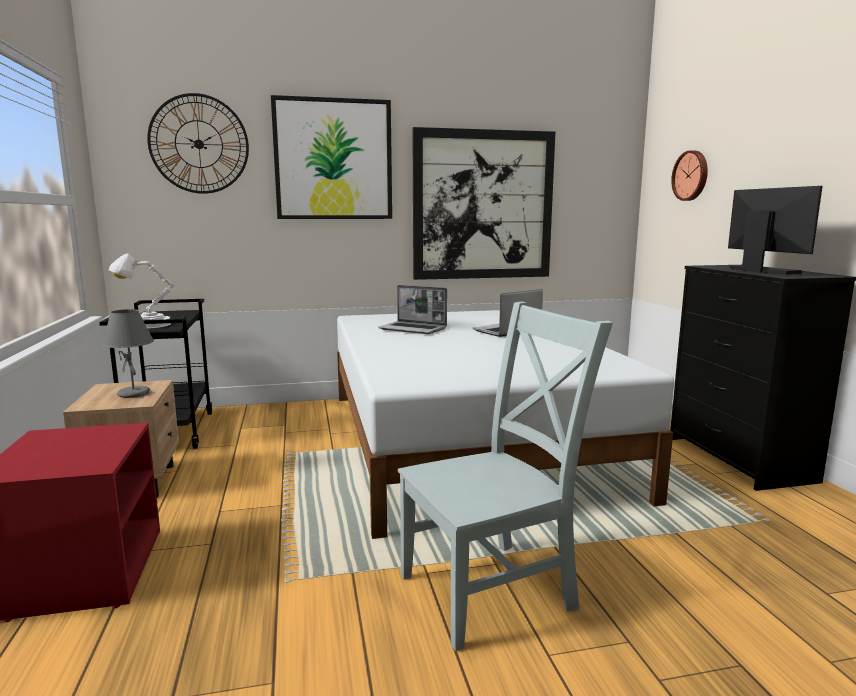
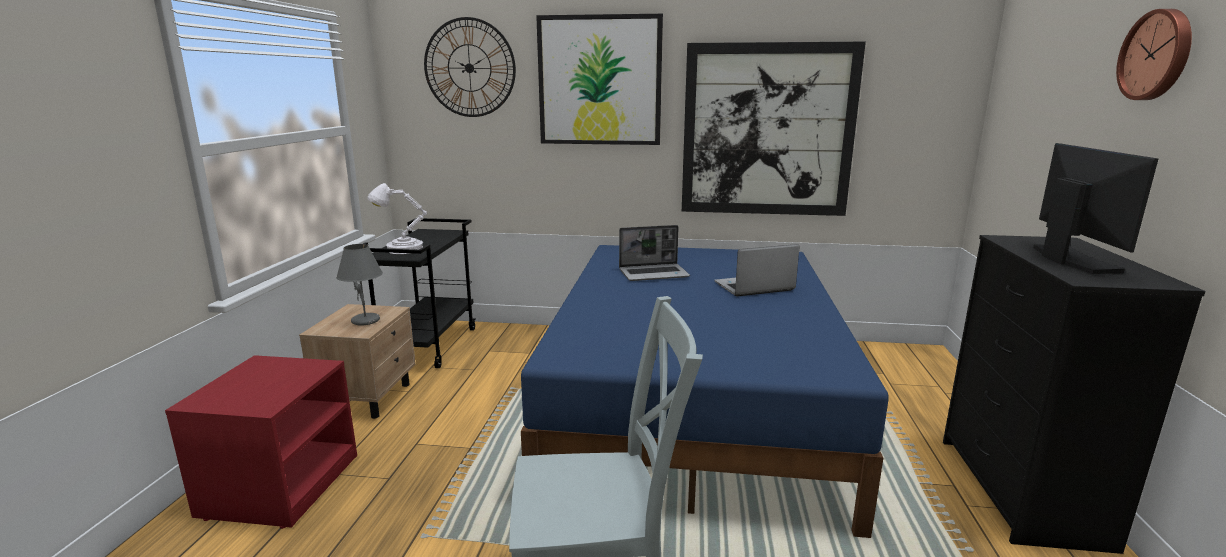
camera: 20 degrees right, 5 degrees up
(414, 329) = (654, 274): laptop -> laptop turned 60 degrees counterclockwise
(467, 440) = (695, 402): white bed -> blue bed
(691, 176) = (1038, 104): wall clock -> wall clock (1157, 55)

